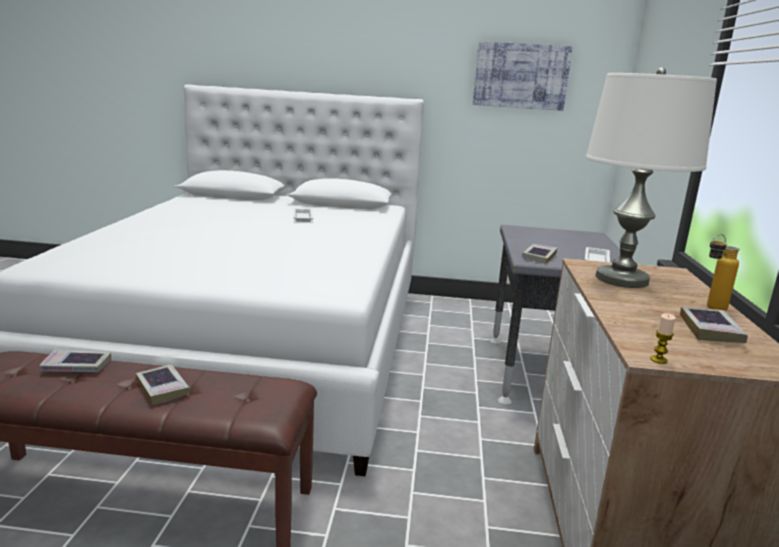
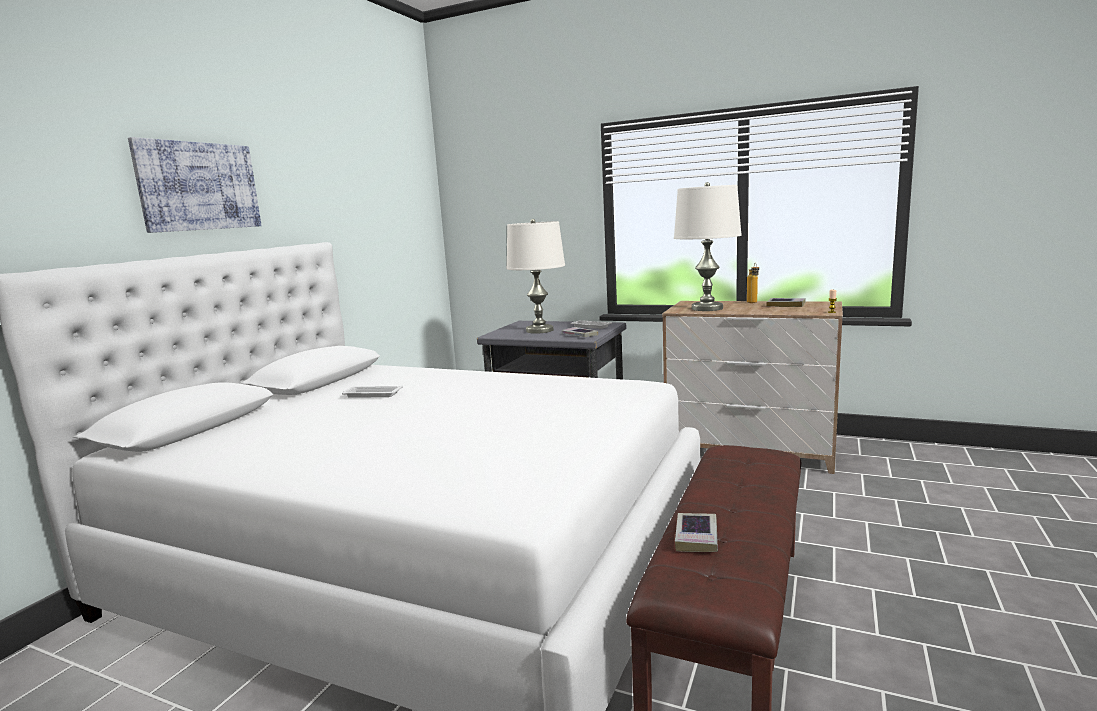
camera: 70 degrees left, 5 degrees down
(162, 388) = (739, 491): book -> none
(521, 76) = (383, 208): picture -> picture (199, 186)
(552, 241) = (539, 330): none -> white table lamp

